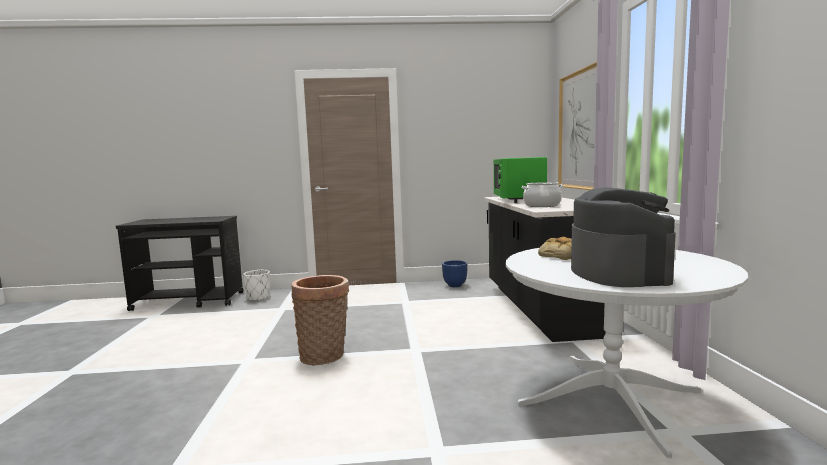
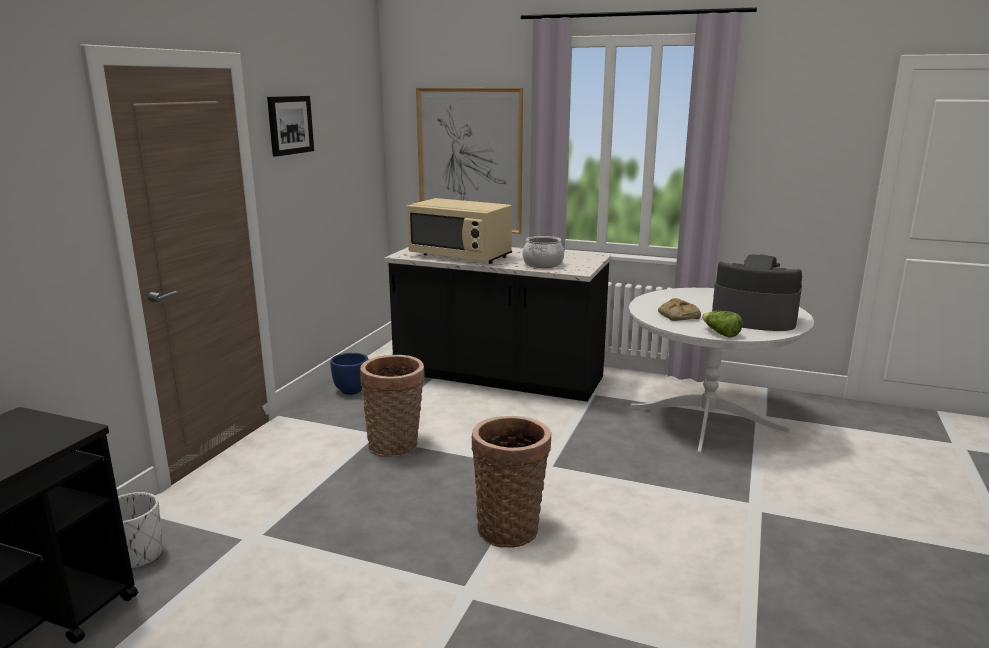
camera: 65 degrees left, 10 degrees up
(398, 309) = (396, 446): none -> basket
(436, 108) = (289, 125): none -> picture
(518, 199) = (461, 256): green microwave -> beige microwave
(533, 269) = (720, 333): none -> lettuce

